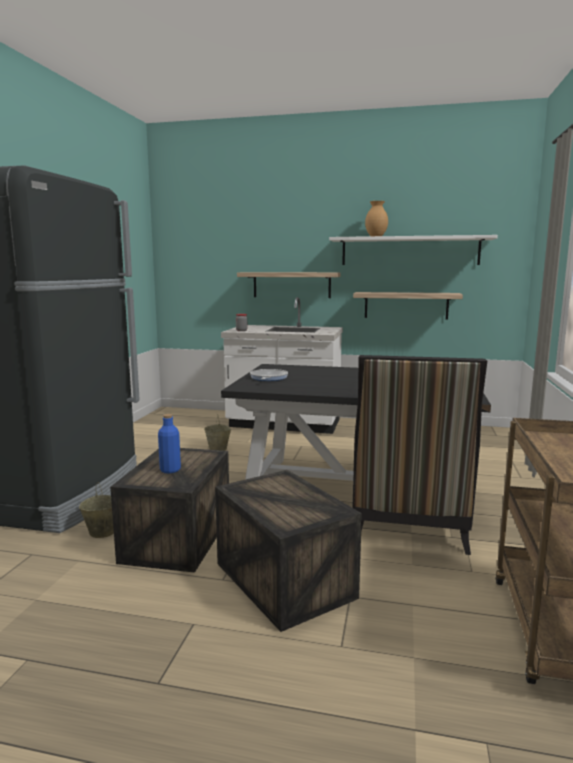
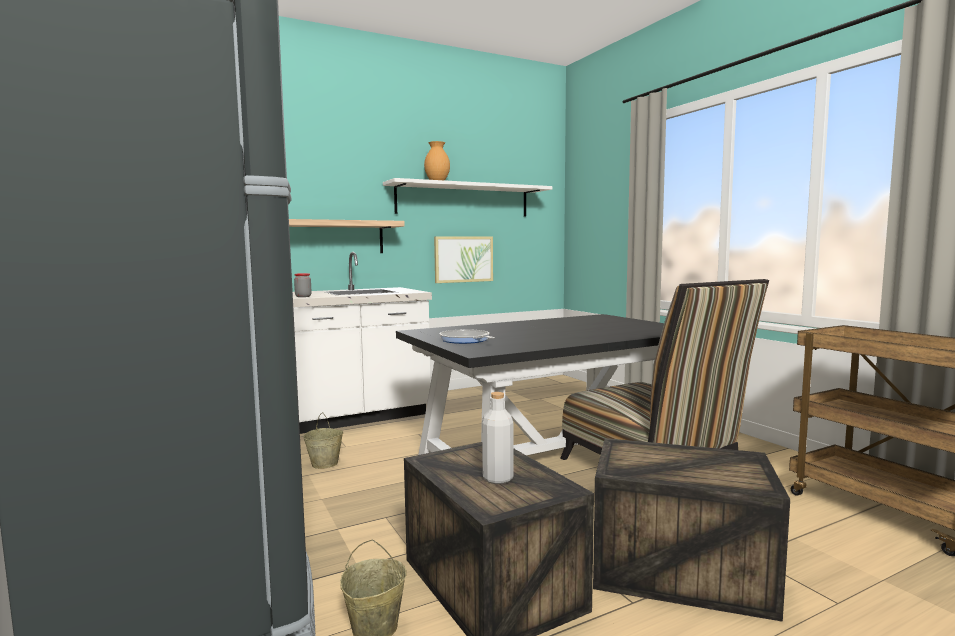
camera: 40 degrees left, 5 degrees down
(170, 470) = (497, 478): blue bottle -> grey bottle
(406, 305) = (463, 259): shelf -> picture

